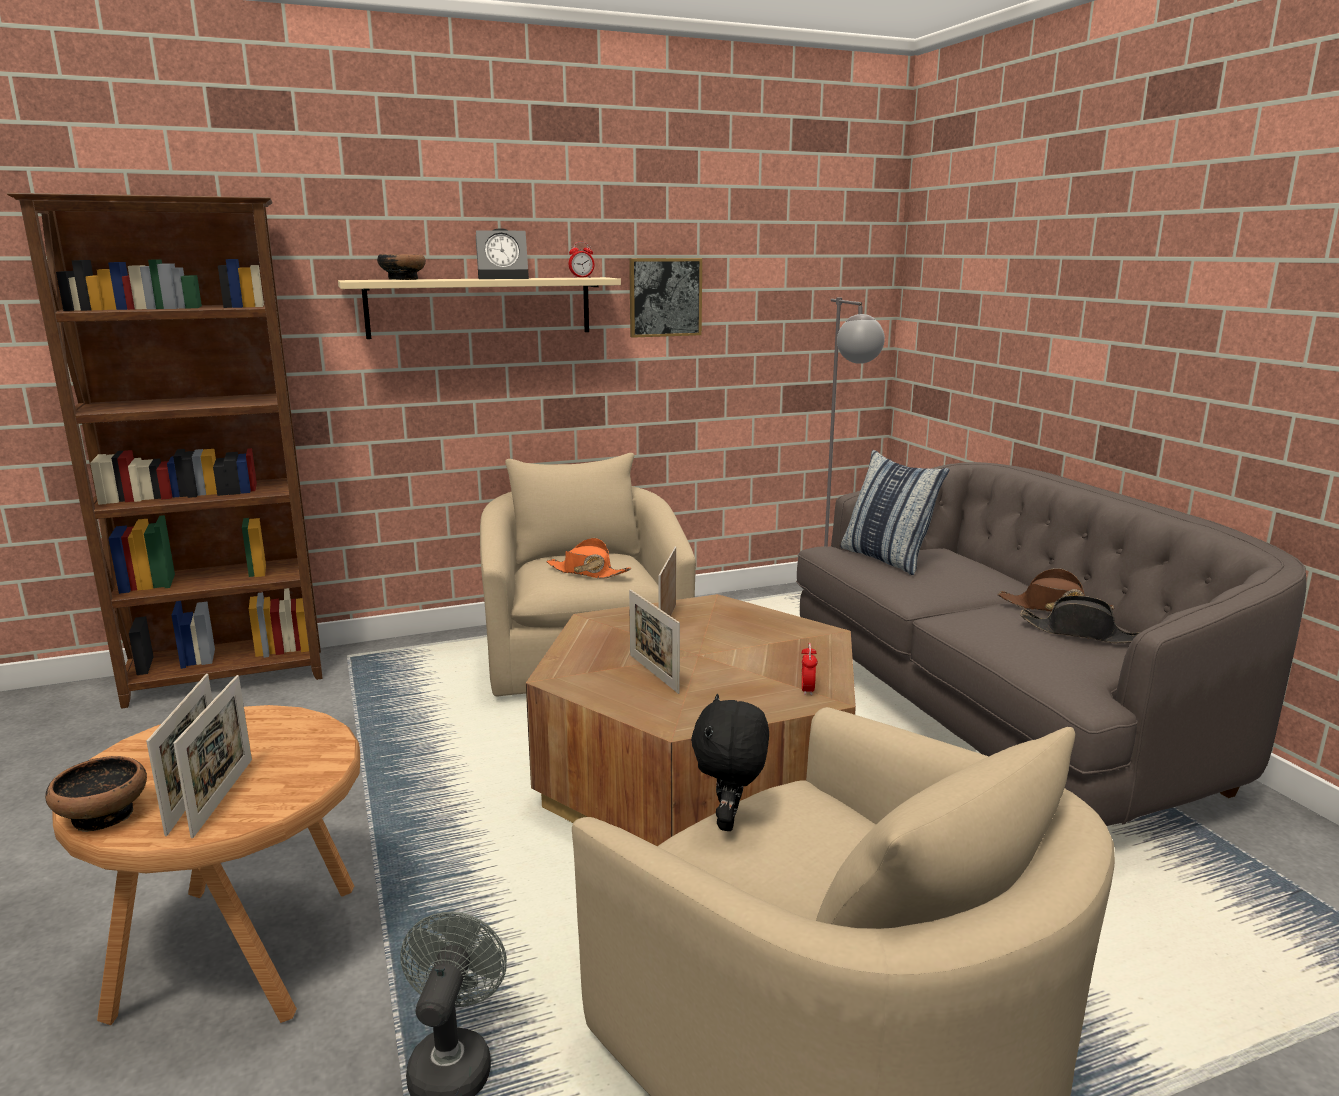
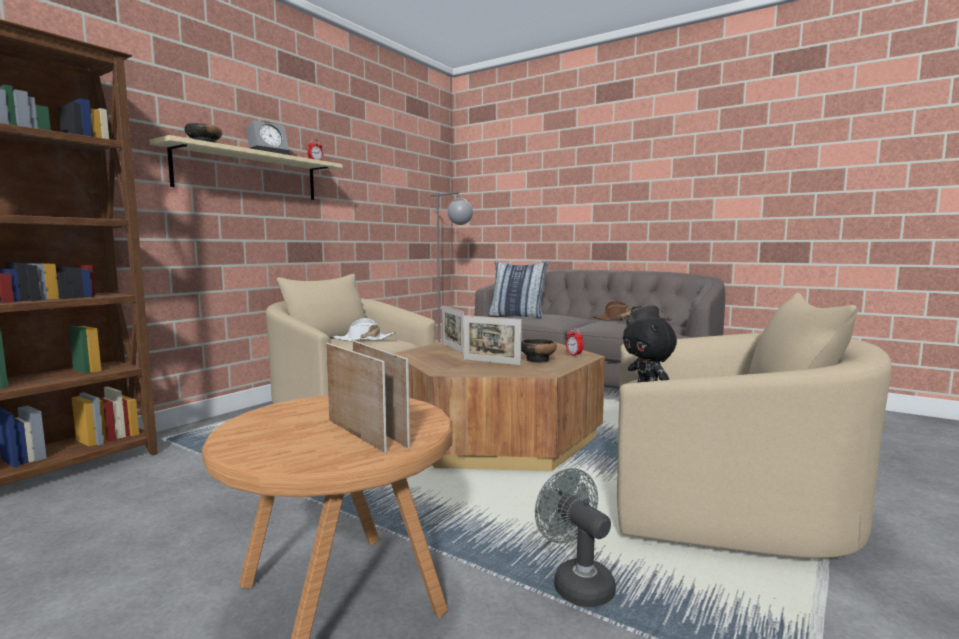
camera: 35 degrees left, 10 degrees down
(104, 815) = (303, 459): bowl -> bowl (537, 360)
(587, 572) = (364, 339): orange hat -> white hat
(665, 297) = (352, 184): picture -> none

